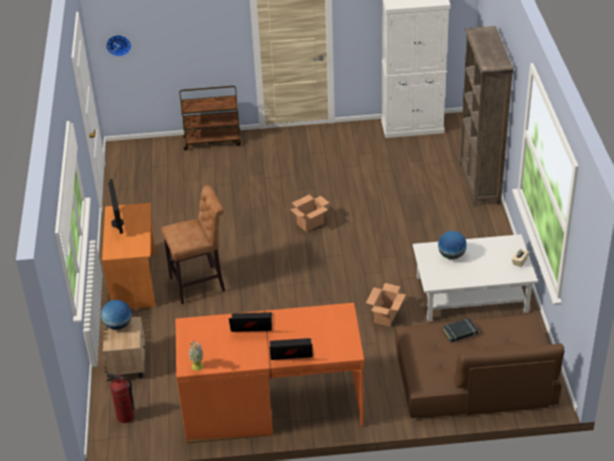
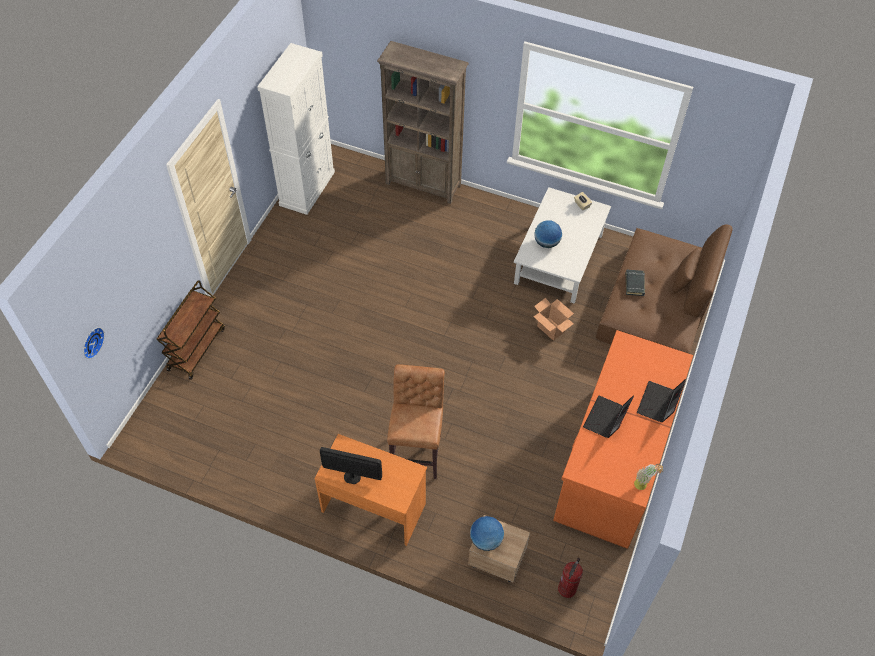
camera: 65 degrees left, 15 degrees up
(310, 223) = (390, 326): cardboard box -> none

